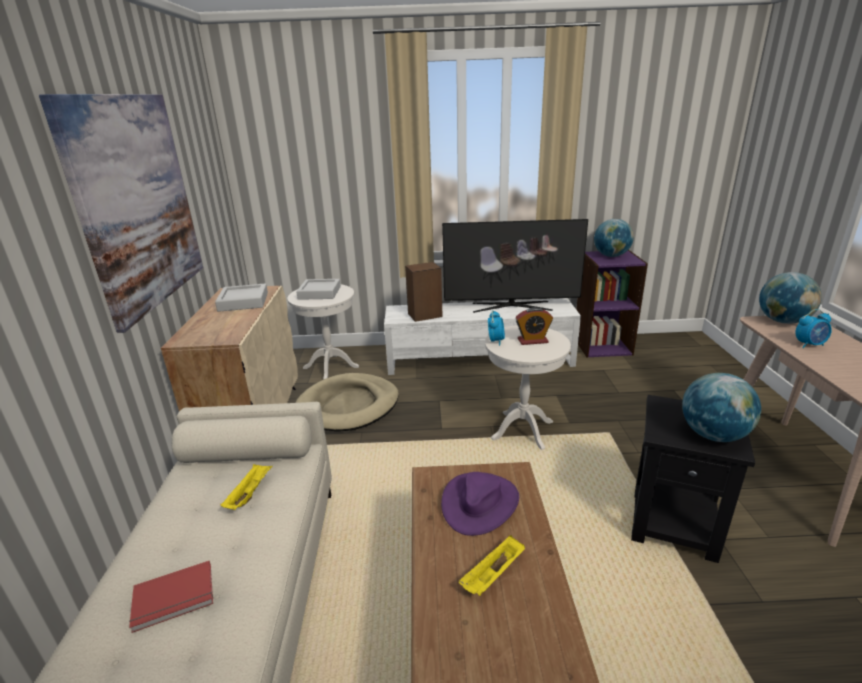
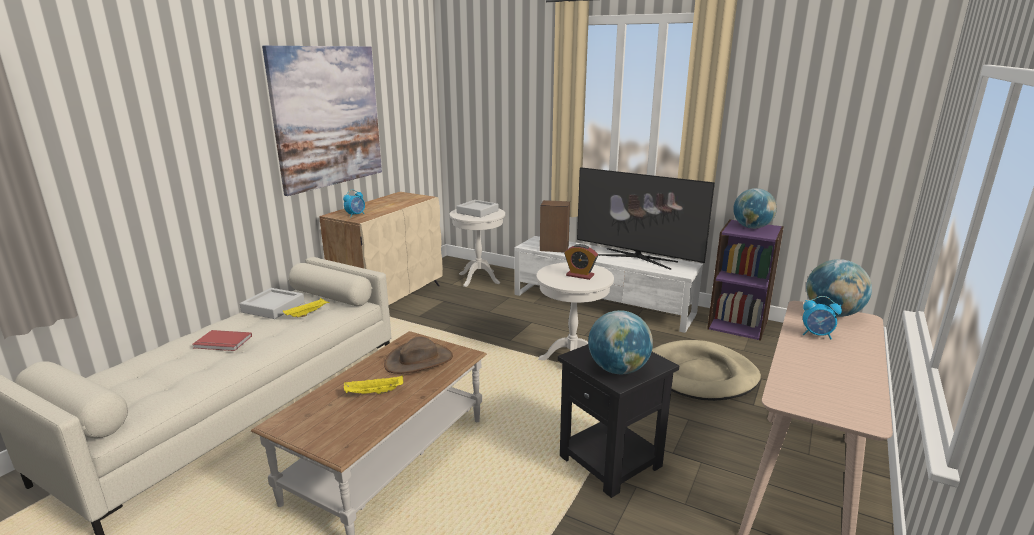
camera: 30 degrees right, 5 degrees down
(243, 302) = (399, 201): grey tray -> grey tray (273, 307)
(348, 406) = (462, 306): beige dog bed -> beige dog bed (700, 375)
(479, 503) = (419, 360): purple hat -> brown hat
(496, 341) = (551, 268): alarm clock -> alarm clock (356, 215)

